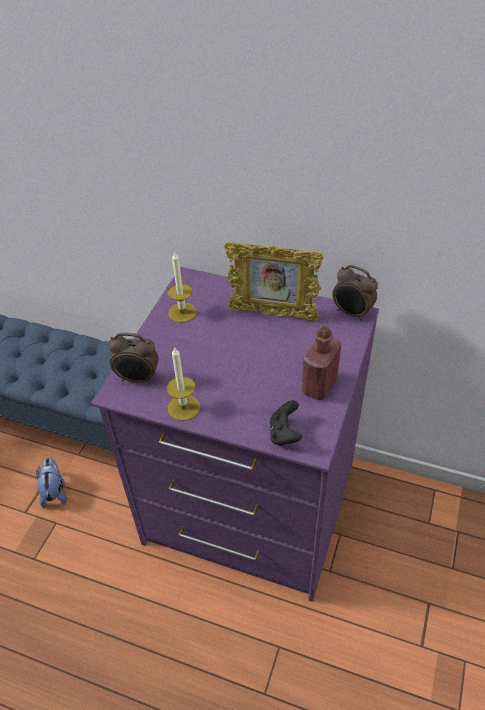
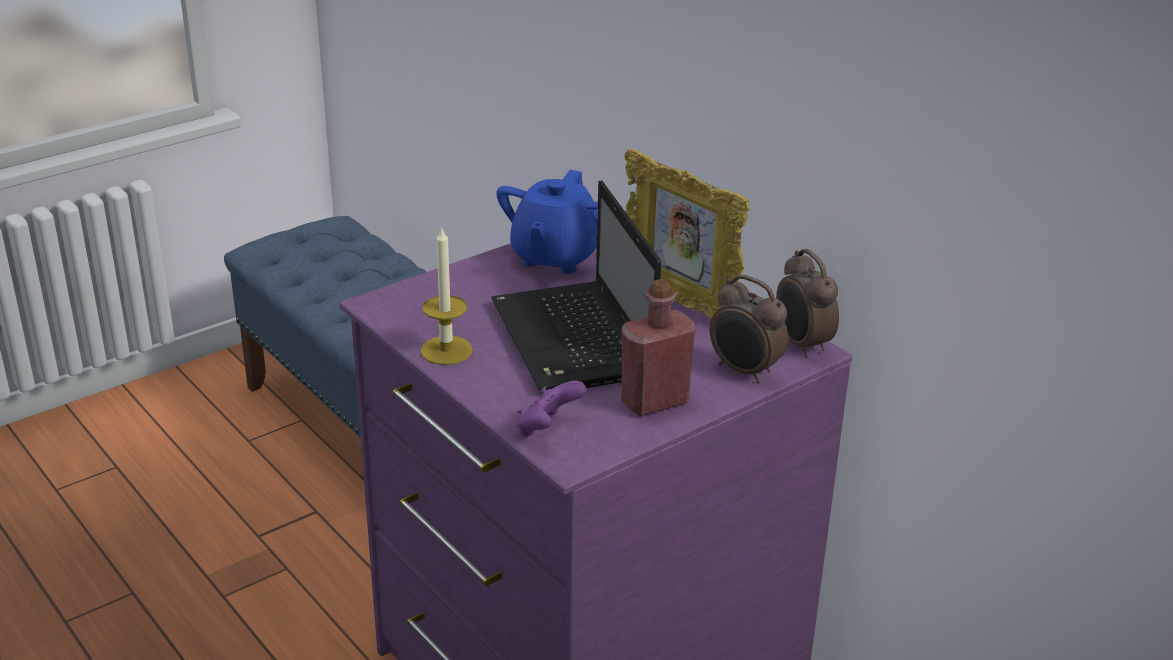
camera: 30 degrees right, 15 degrees down
(55, 492) = (316, 530): plush toy -> none
(138, 379) = (421, 301): alarm clock -> alarm clock (744, 371)
(182, 312) = (555, 257): candle -> blue teapot
(245, 366) = (575, 341): none -> laptop
(284, 433) = (547, 428): black game controller -> purple game controller

